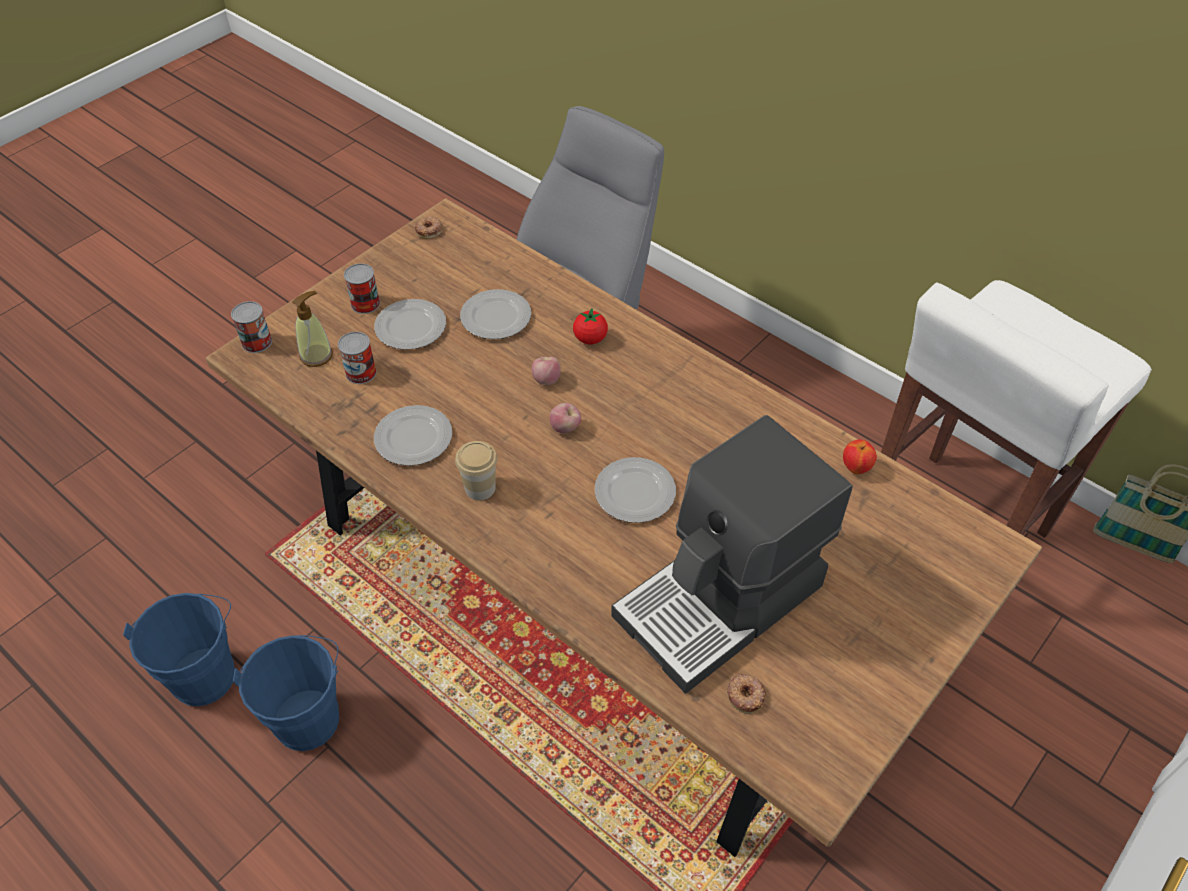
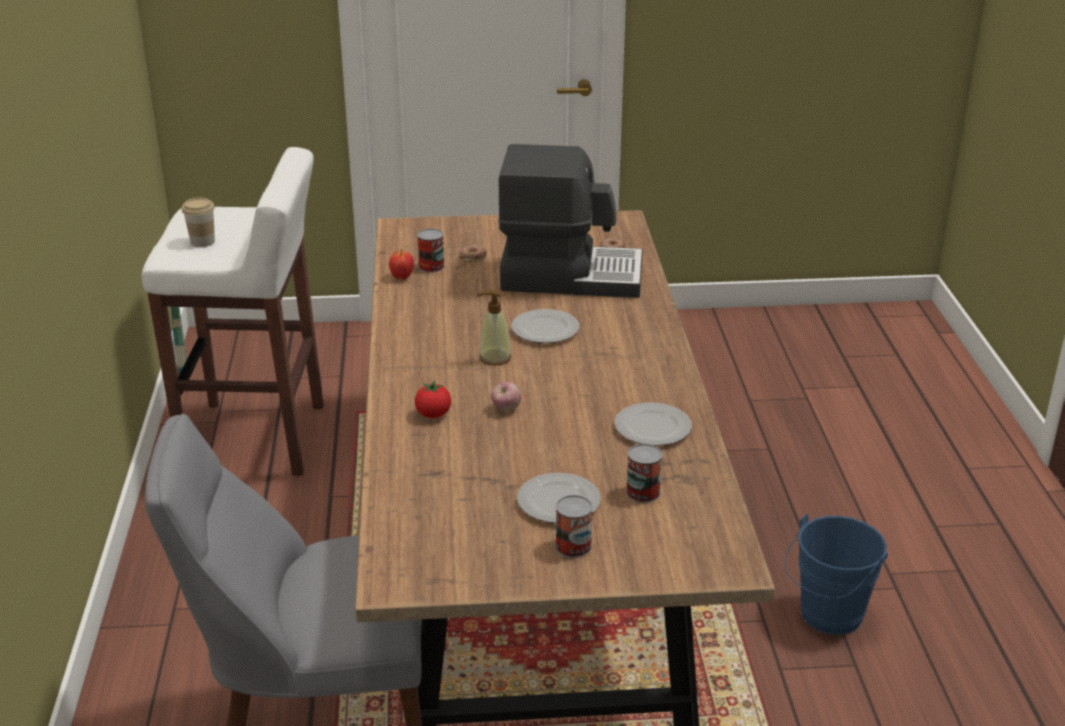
camera: 135 degrees left, 20 degrees down
(205, 671) = (899, 697): blue bucket -> none
(257, 342) = (712, 571): can -> can (431, 266)
(316, 355) = (667, 527): soap dispenser -> soap dispenser (495, 358)
(429, 230) = (422, 581): donut -> donut (472, 256)
(480, 488) = (640, 380): cup -> cup (202, 241)
(496, 317) = (478, 468): plate -> none
(565, 428) = (537, 378): apple -> none

